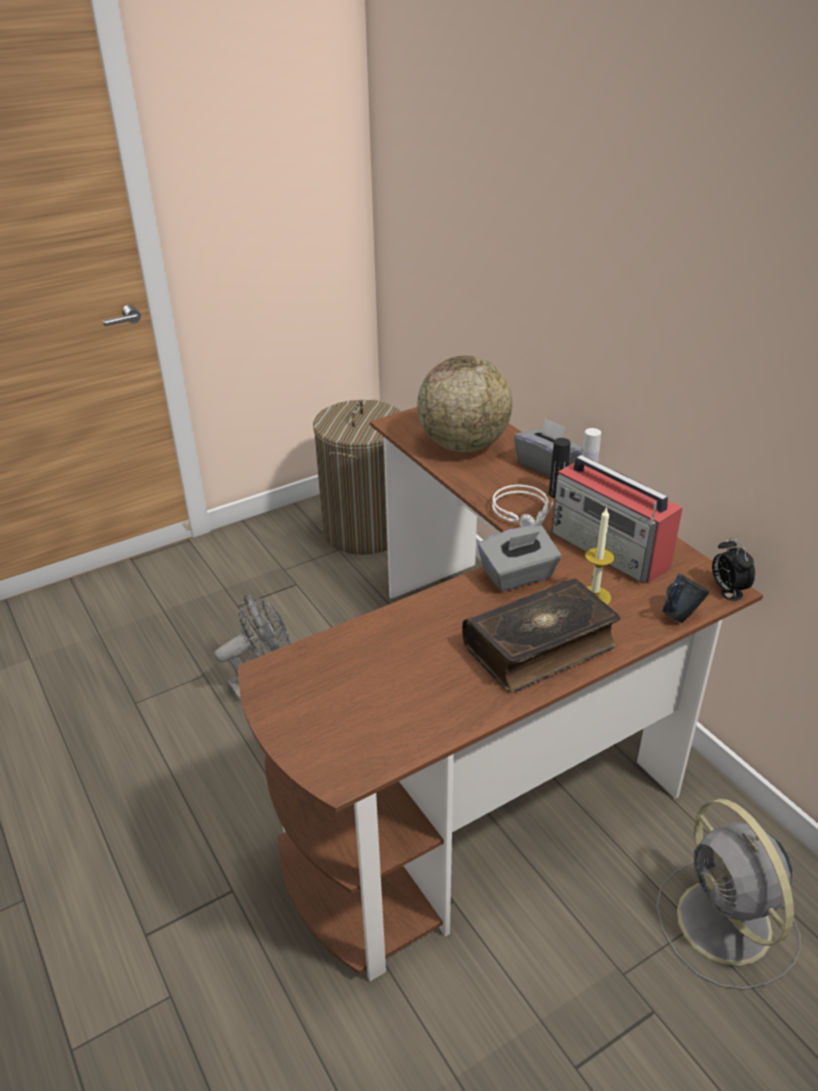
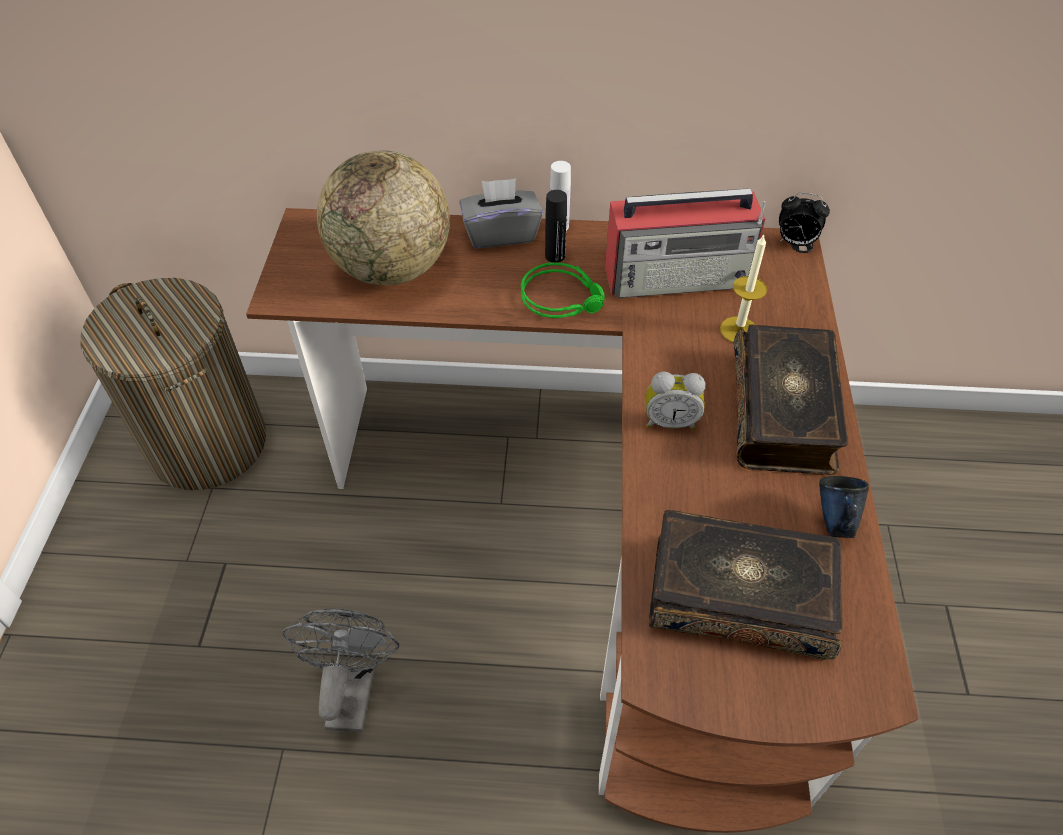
camera: 55 degrees left, 15 degrees up
(357, 685) = (740, 594): none -> book
(470, 599) = (670, 421): none -> alarm clock
(518, 576) = (663, 363): grey tissue box -> none
(524, 513) = (563, 297): grey headphones -> green headphones
(679, 615) = (807, 294): blue mug -> blue mug (833, 522)
(726, 926) = (899, 504): grey fan -> none

